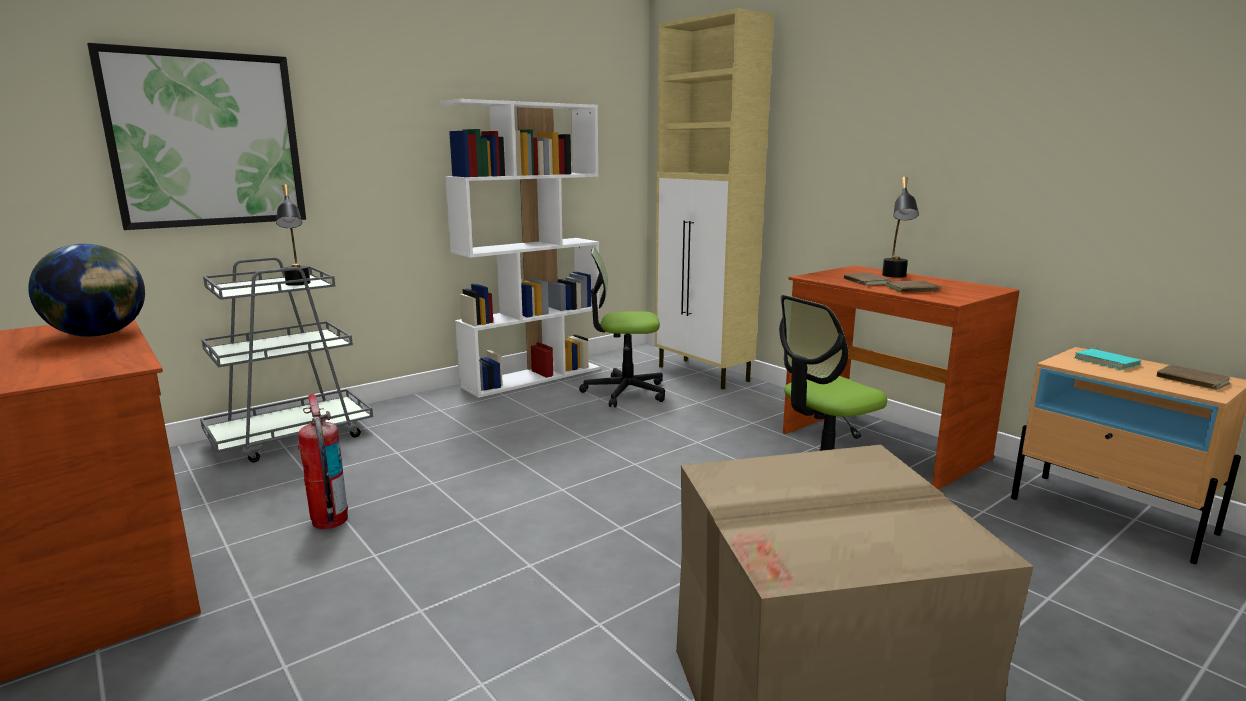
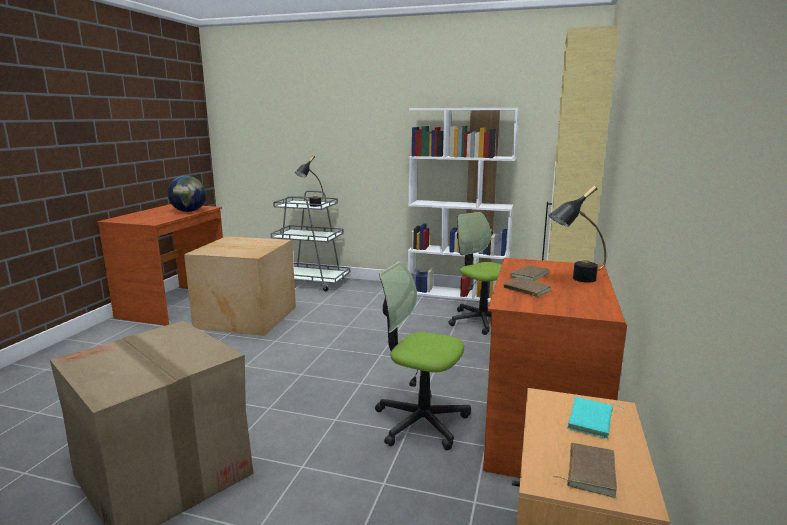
camera: 55 degrees right, 0 degrees up
(206, 140) = (301, 131): picture -> none
(329, 521) = (246, 317): fire extinguisher -> cardboard box

